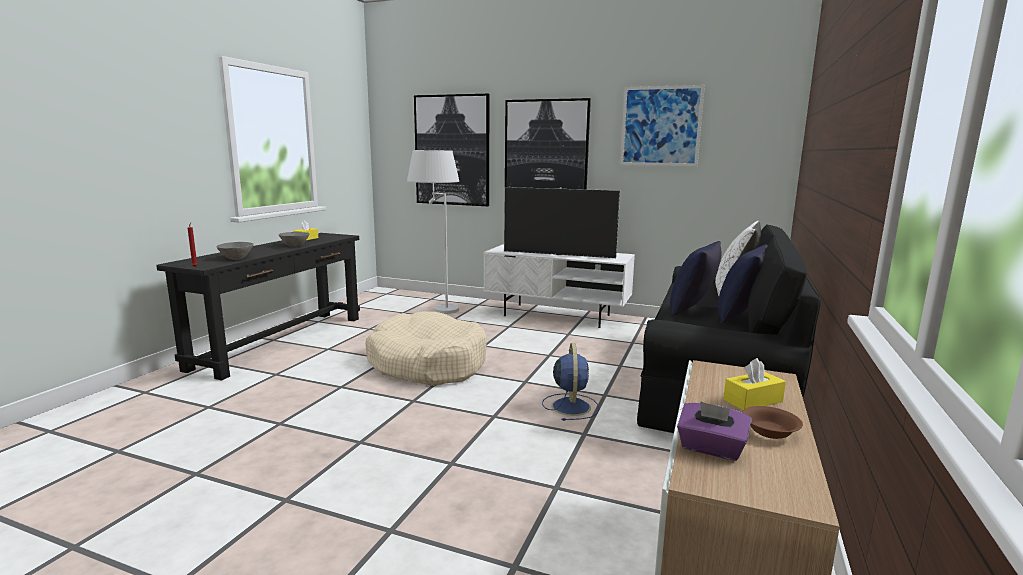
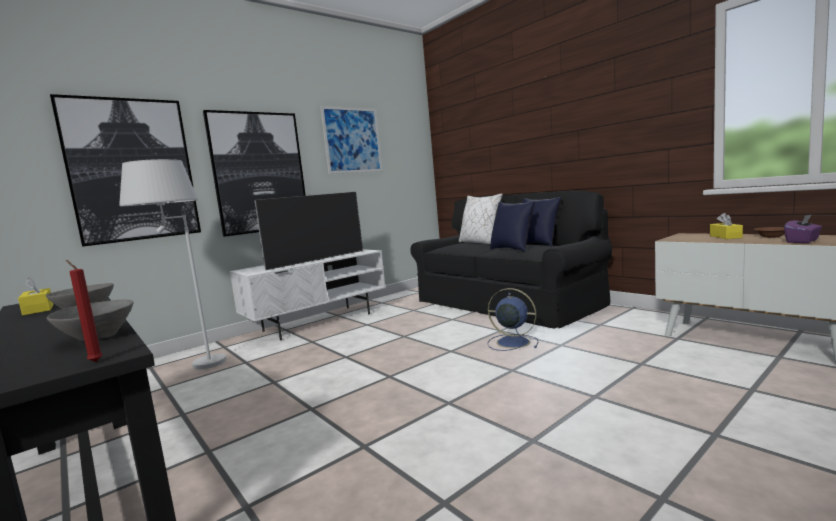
camera: 60 degrees left, 5 degrees down
(427, 364) = (358, 387): beige dog bed -> none

